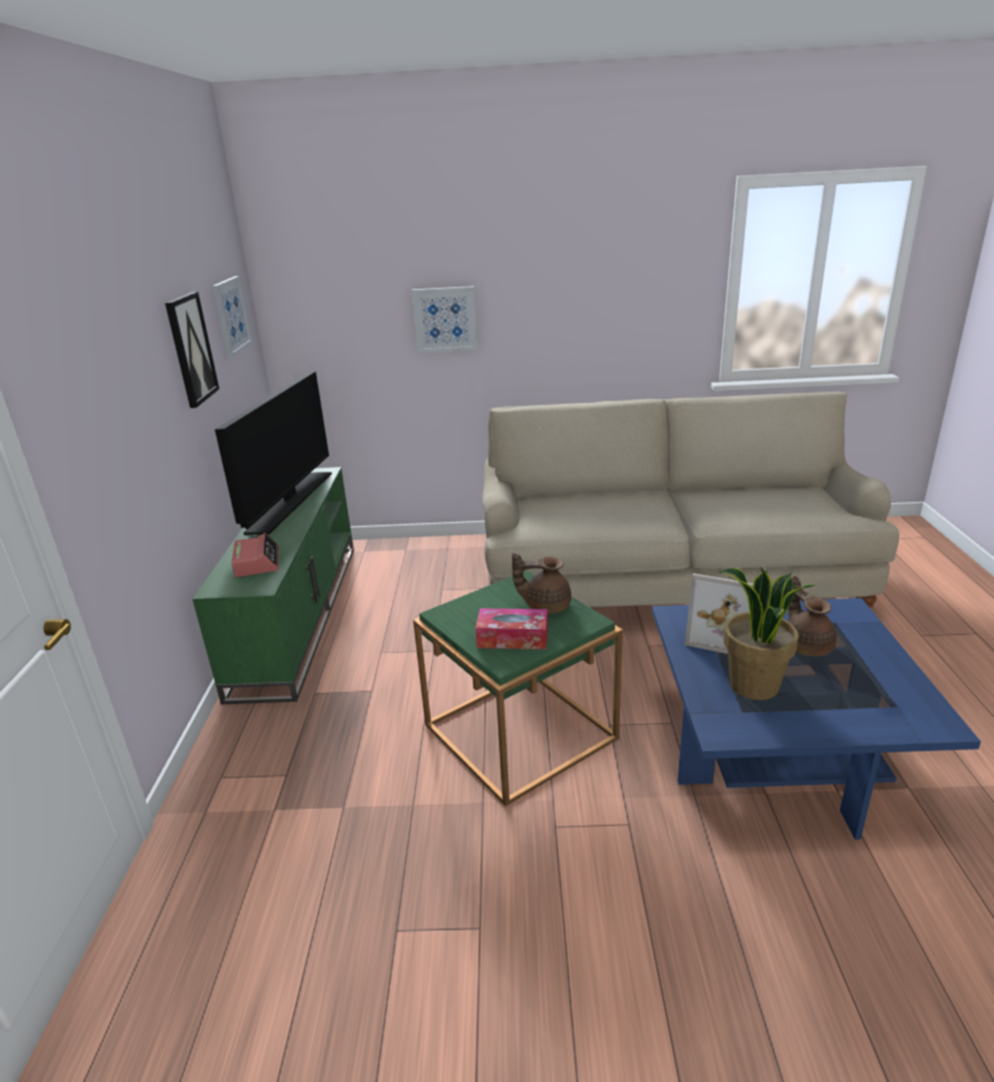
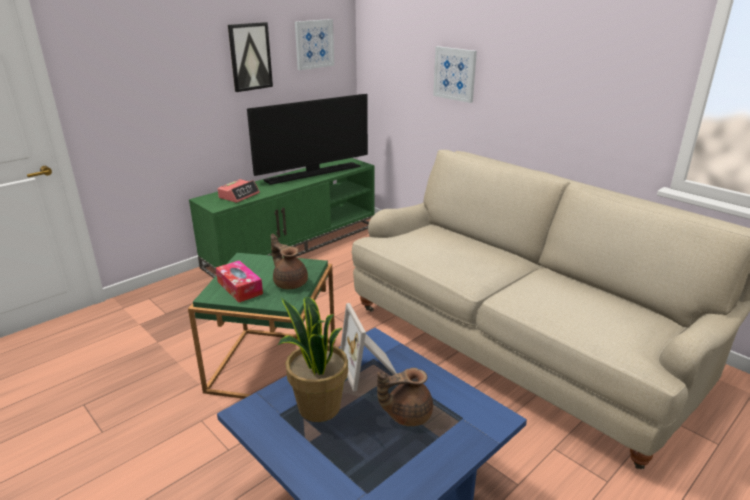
camera: 45 degrees right, 0 degrees up
(807, 645) = (406, 414): brown teapot -> brown teapot turned 135 degrees counterclockwise

